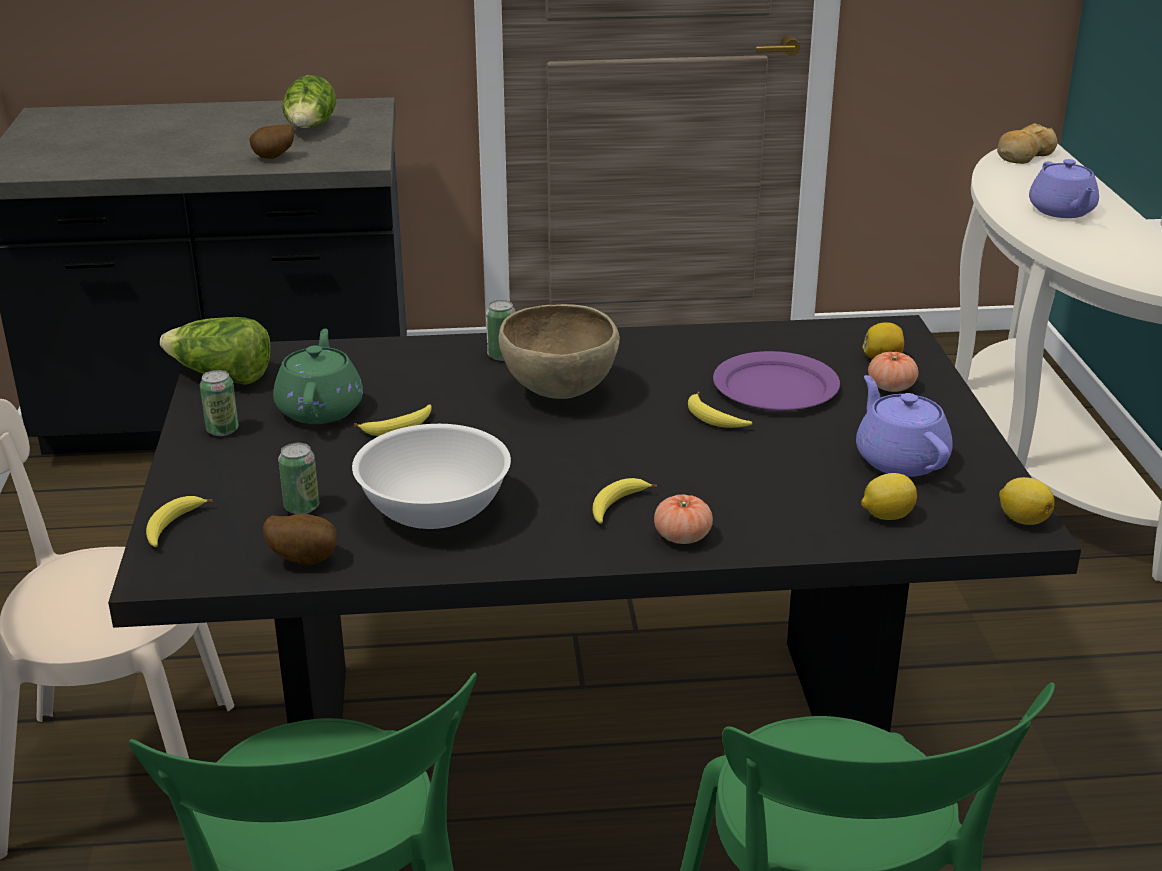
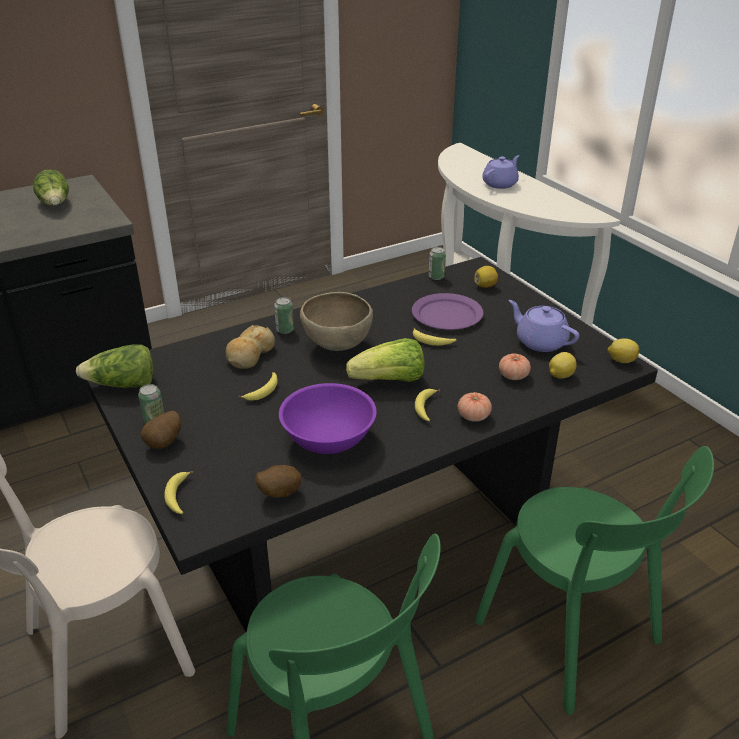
camera: 25 degrees left, 5 degrees up
(274, 158) = (49, 229): potato -> potato (165, 443)
(302, 507) = (248, 459): can -> can (436, 277)
(320, 408) = (205, 391): green teapot -> none
(435, 511) = (329, 439): white bowl -> purple bowl
(596, 458) = (390, 381): none -> lettuce
(891, 387) = (502, 301): tomato -> tomato (513, 376)
(1024, 155) = (457, 155): bread -> bread (250, 355)
(1062, 211) = (500, 184): purple teapot -> purple teapot turned 105 degrees counterclockwise

